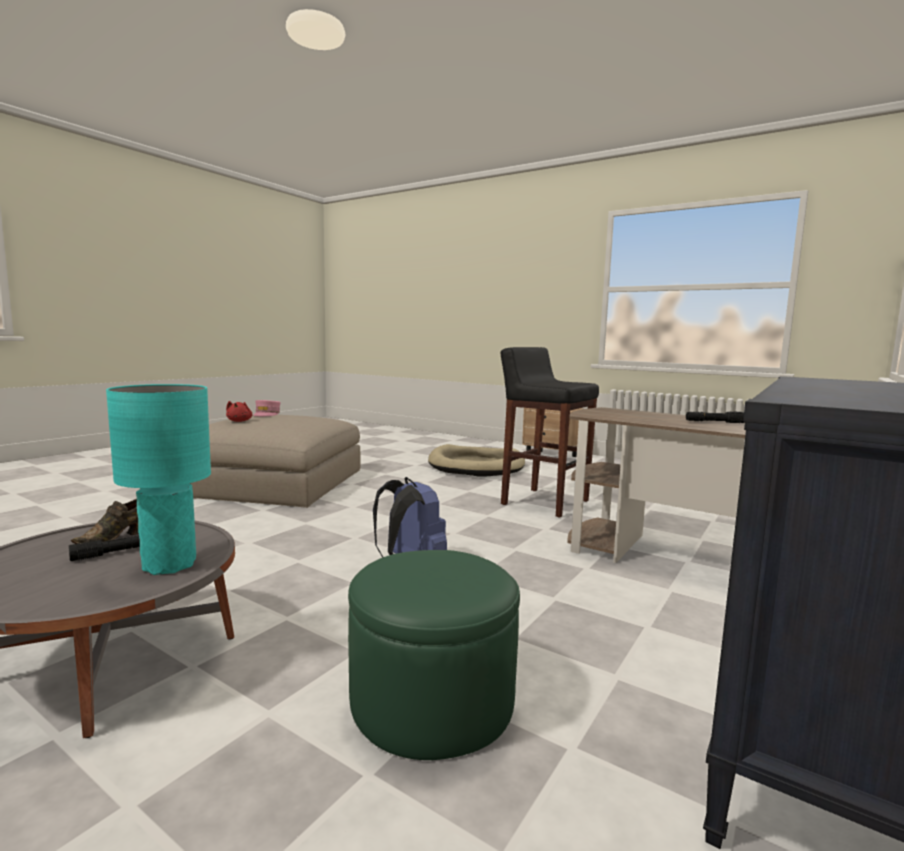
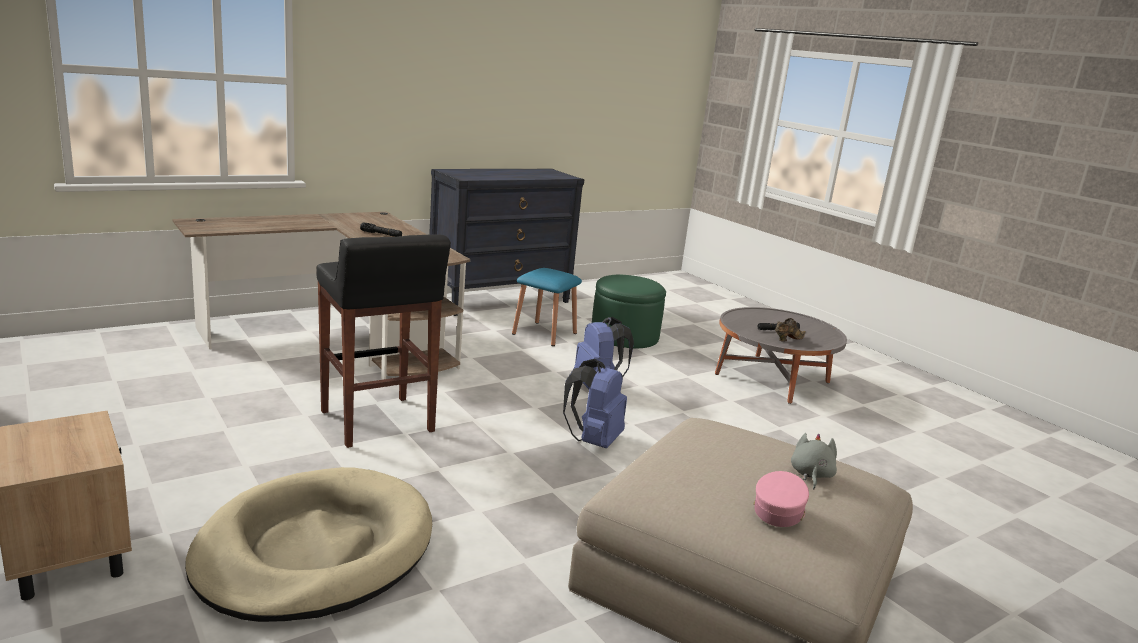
camera: 160 degrees left, 10 degrees up
(169, 565) = (747, 319): turquoise table lamp -> none
(239, 421) = (811, 475): red plush toy -> grey plush toy
(382, 519) = (593, 441): none -> blue backpack
(572, 646) = (544, 333): none -> blue stool

